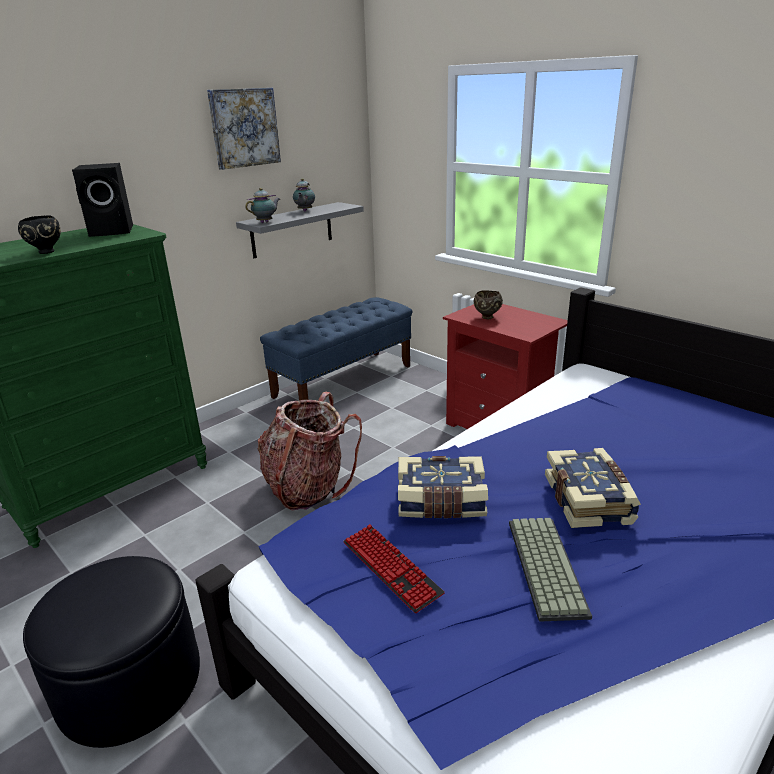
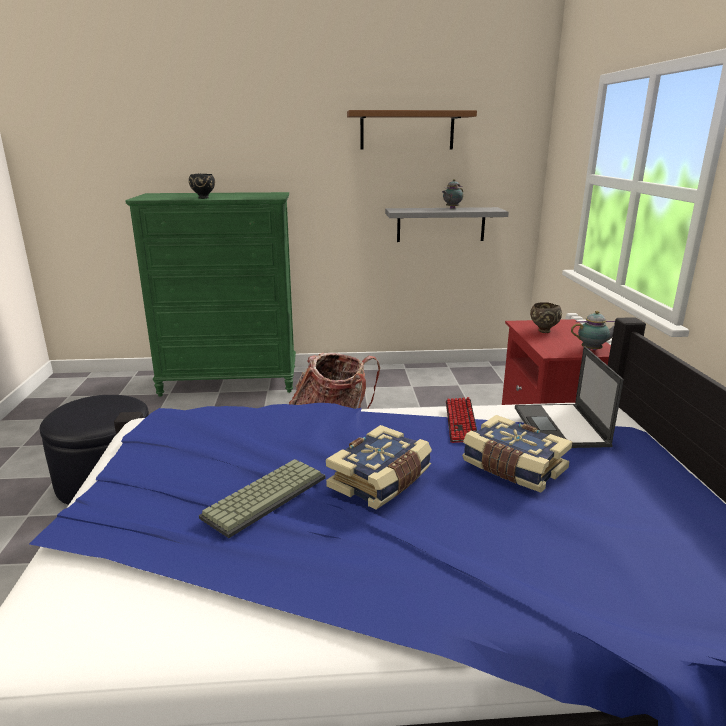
camera: 40 degrees right, 5 degrees down
(113, 231) = (265, 194): black speaker -> none
(244, 128) = (407, 130): picture -> brown shelf
(266, 222) = (402, 210): teapot -> teapot (593, 350)
(344, 381) = (459, 374): blue bench -> none
(391, 568) = (186, 448): keyboard -> keyboard (461, 421)
(441, 502) = (282, 432): book -> book (513, 467)
(602, 395) = (561, 427): none -> laptop

